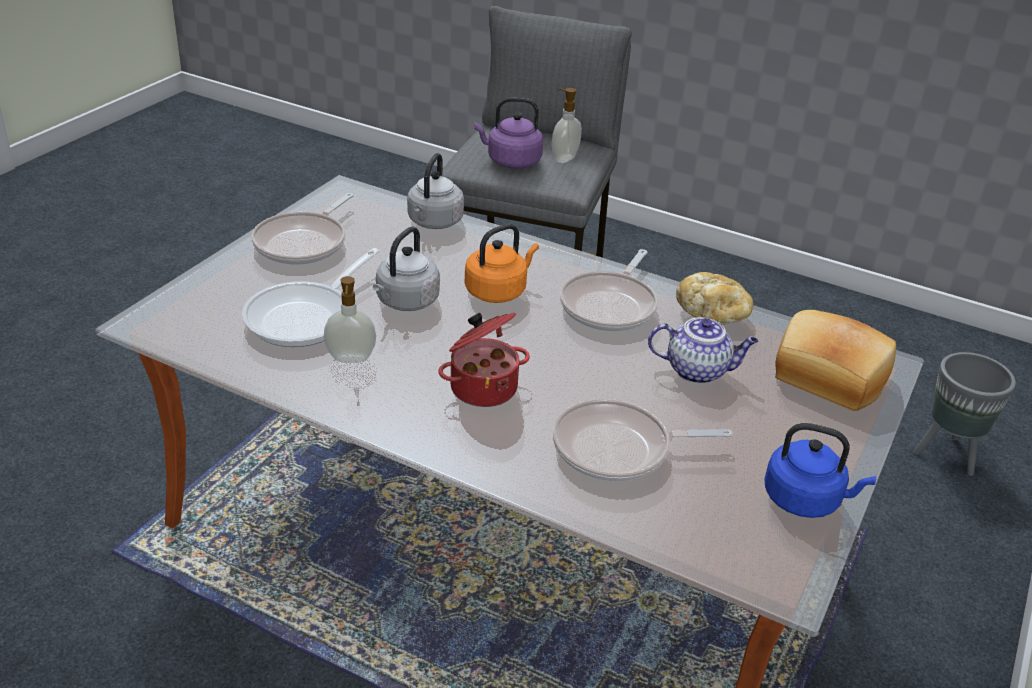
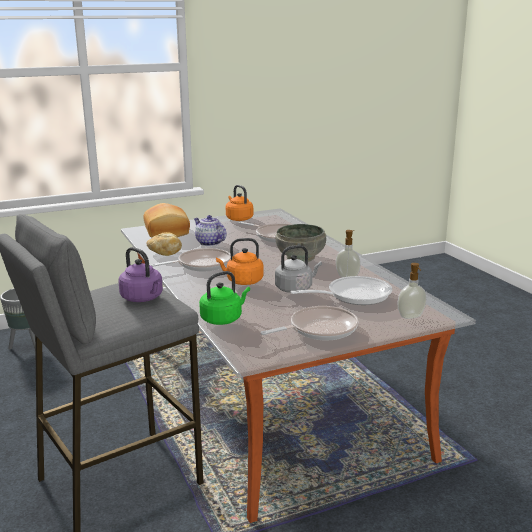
camera: 140 degrees left, 15 degrees down
(434, 222) = (223, 319): grey kettle -> green kettle
(482, 387) = (301, 257): cooking pot -> grey bowl
(563, 158) = (107, 292): soap dispenser -> soap dispenser (411, 317)
(806, 500) = (238, 218): blue kettle -> orange kettle

